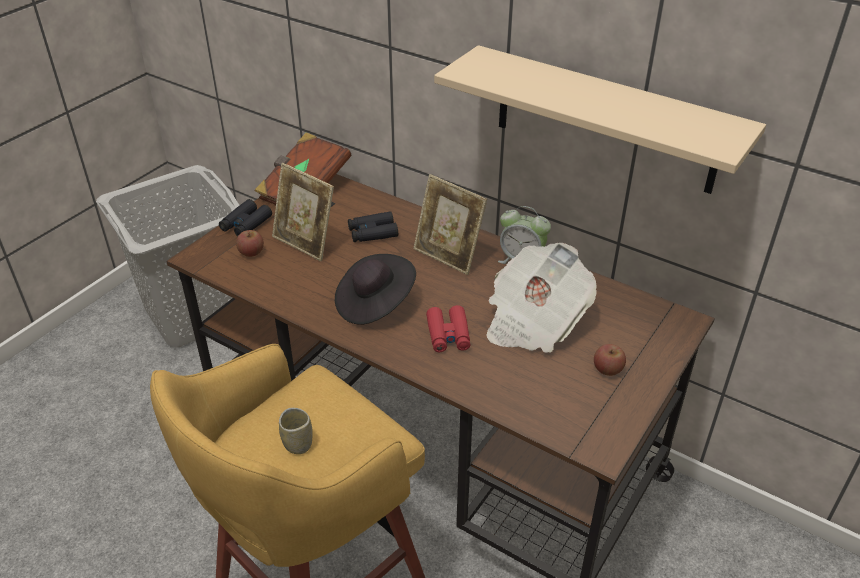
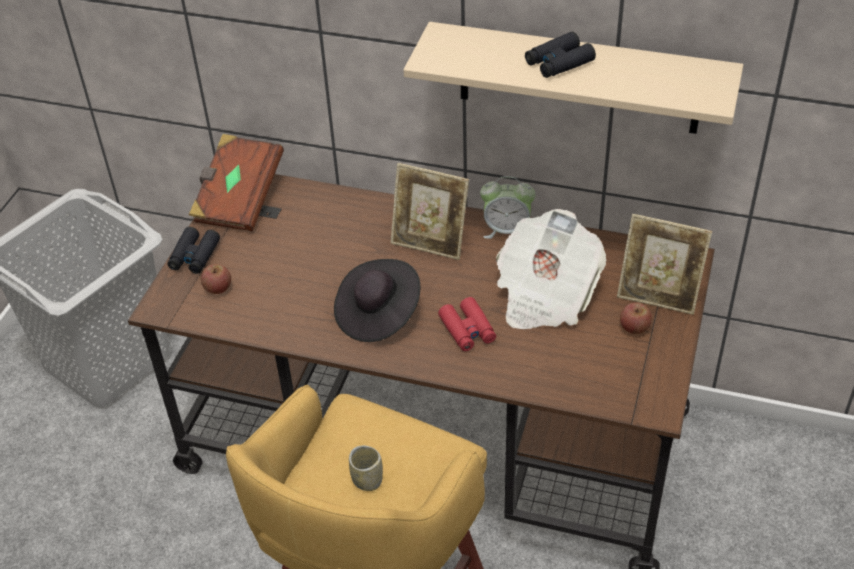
camera: 15 degrees left, 5 degrees up
(305, 243) = (271, 263): picture frame -> picture frame (658, 296)
(372, 233) = (338, 234): black binoculars -> black binoculars (559, 62)

